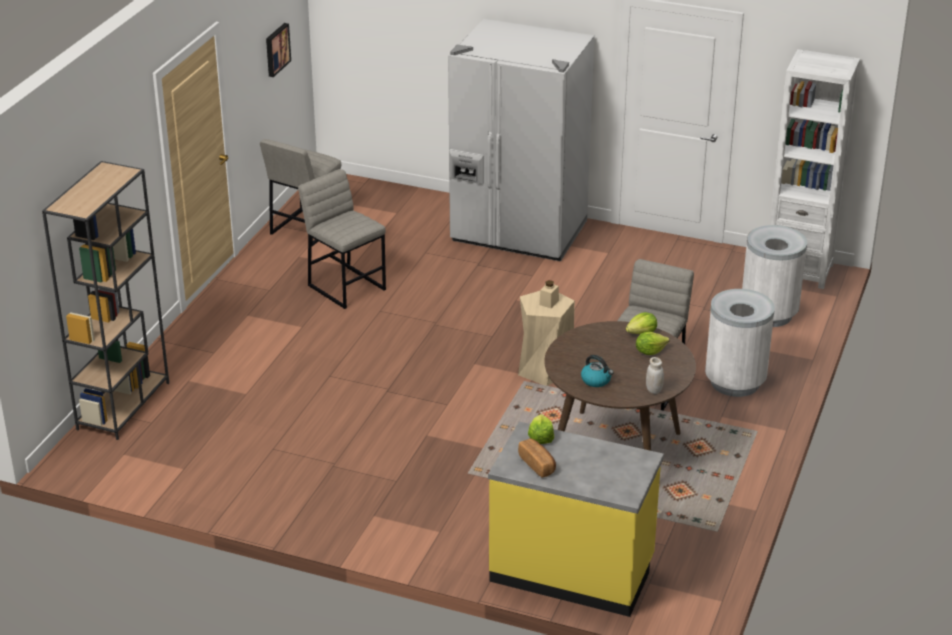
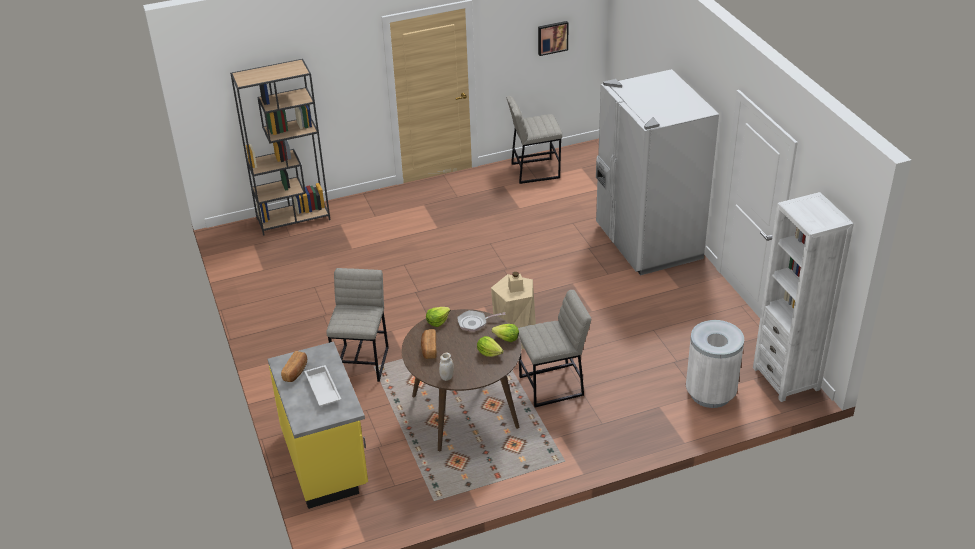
camera: 50 degrees right, 5 degrees up
(345, 286) = (496, 218): grey chair -> grey chair (362, 361)
(540, 437) = (325, 358): lettuce -> lettuce (437, 321)
(590, 461) = (322, 390): none -> white tray
(593, 338) = (475, 323): none -> frying pan
(596, 380) = (429, 349): kettle -> bread
(735, 382) = (608, 421): white trash can -> none

